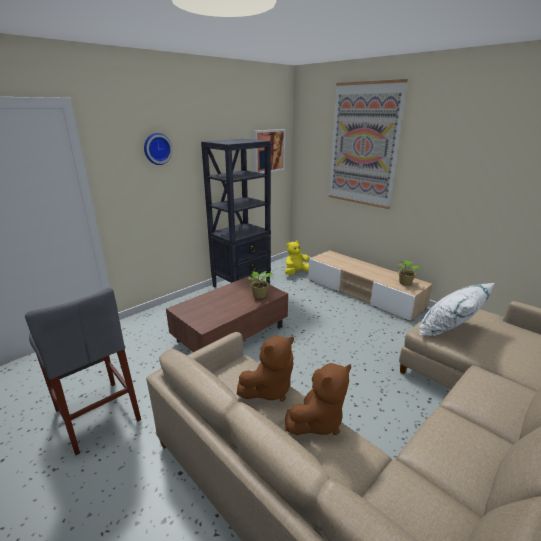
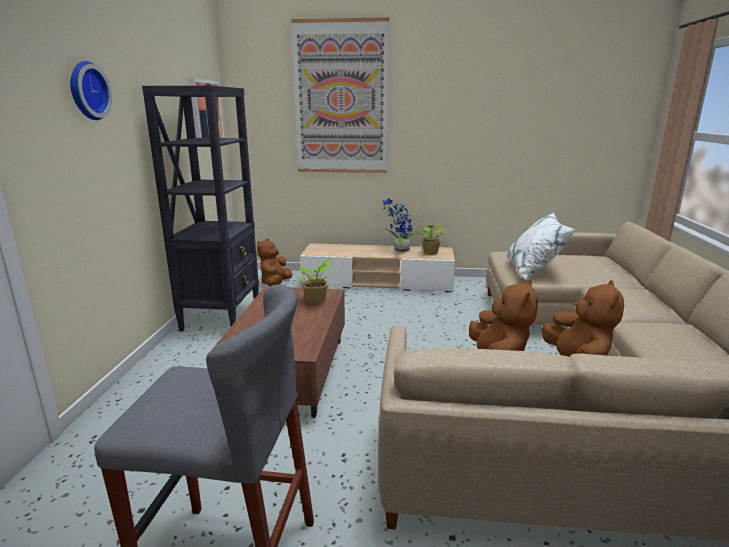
camera: 40 degrees left, 5 degrees down
(296, 273) = (275, 284): yellow plush toy -> brown plush toy
(383, 274) = (399, 250): none -> potted plant

